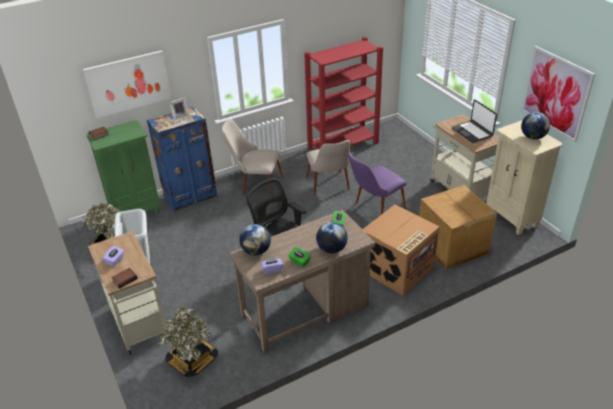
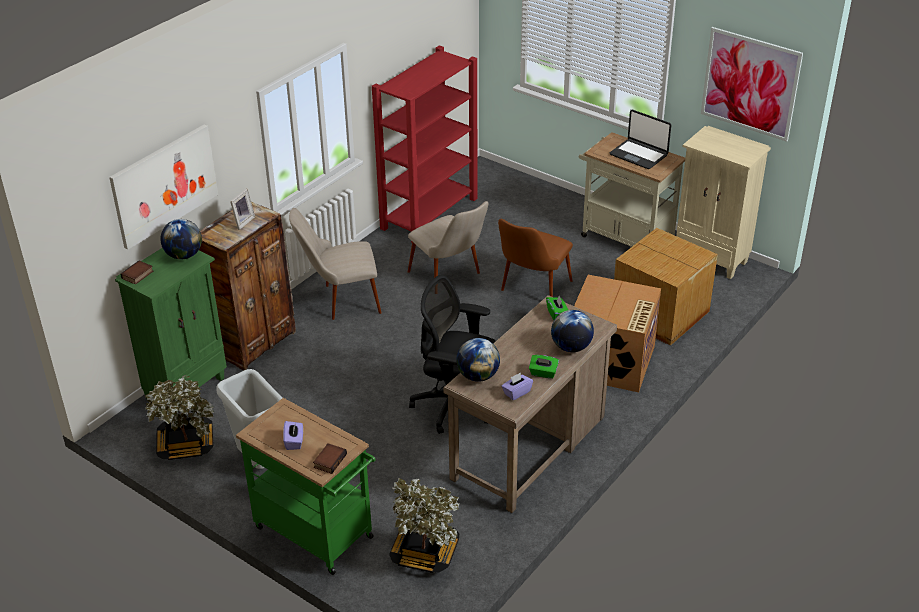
camera: 25 degrees left, 0 degrees up
(140, 325) = (316, 534): beige cart -> green cart
(191, 197) = (254, 342): blue cabinet -> brown cabinet
(374, 209) = (531, 292): purple chair -> brown chair
(532, 137) = (731, 145): globe -> globe (184, 255)

